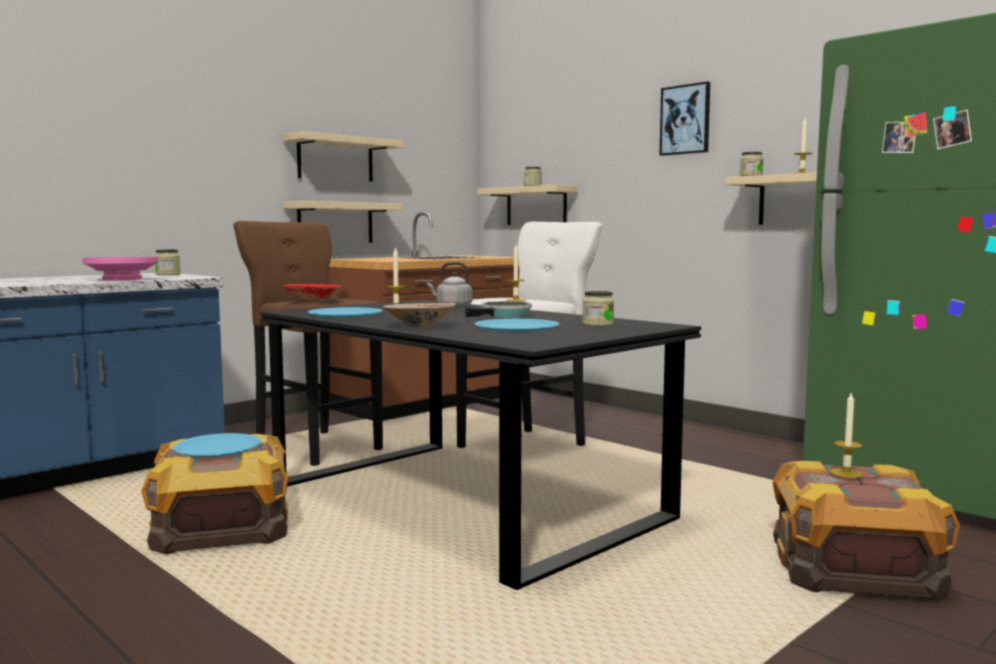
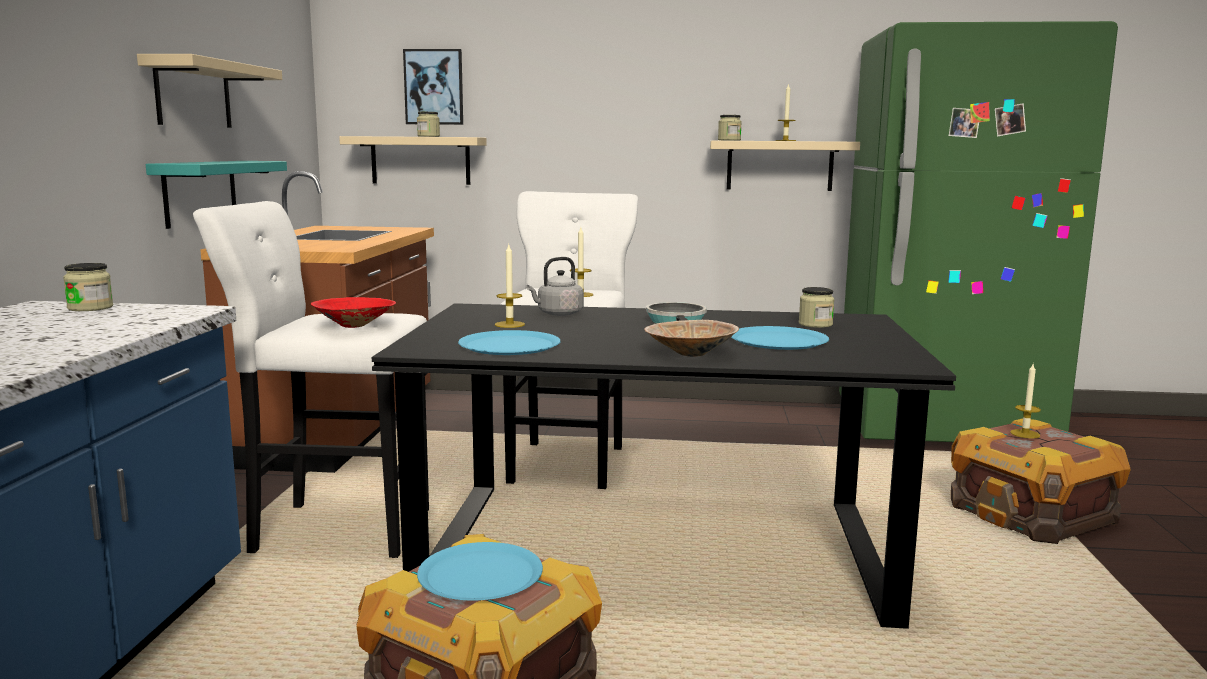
camera: 40 degrees left, 5 degrees up
(122, 279) = (106, 332): pink bowl -> none
(315, 447) = (333, 530): brown stool -> white stool
(335, 223) = (200, 192): beige shelf -> turquoise shelf
(685, 120) = (637, 71): picture -> picture (434, 87)

